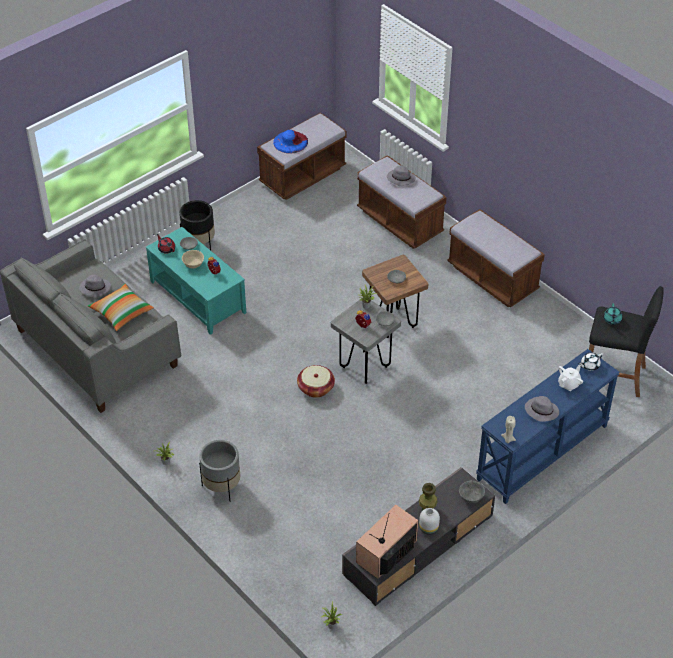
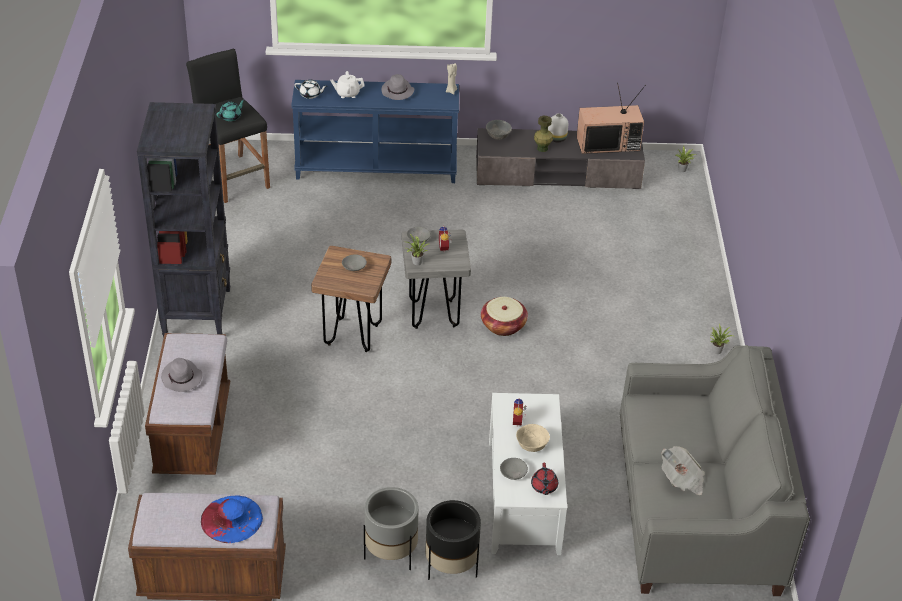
camera: 140 degrees left, 5 degrees down
(94, 288) = (682, 480): grey hat -> newspaper
(121, 313) = (673, 432): pillow -> none
(197, 297) = (524, 496): turquoise coffee table -> white coffee table
(222, 486) = (681, 301): grey planter -> grey planter (391, 554)
(492, 278) = (197, 312): brown bench -> black bookcase

